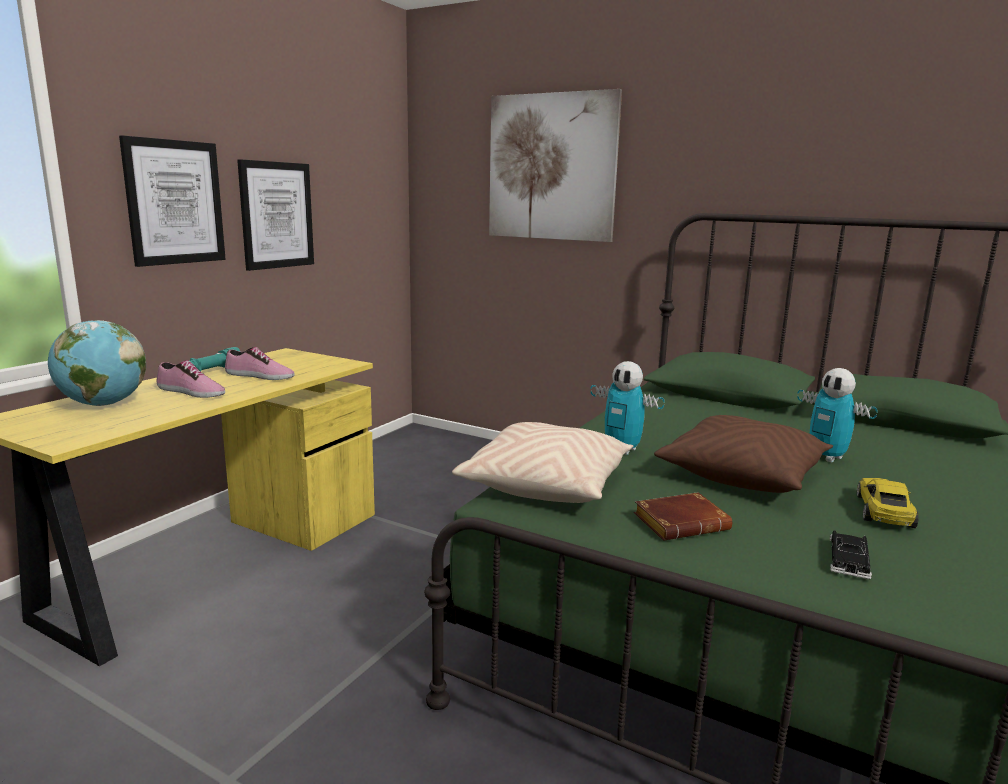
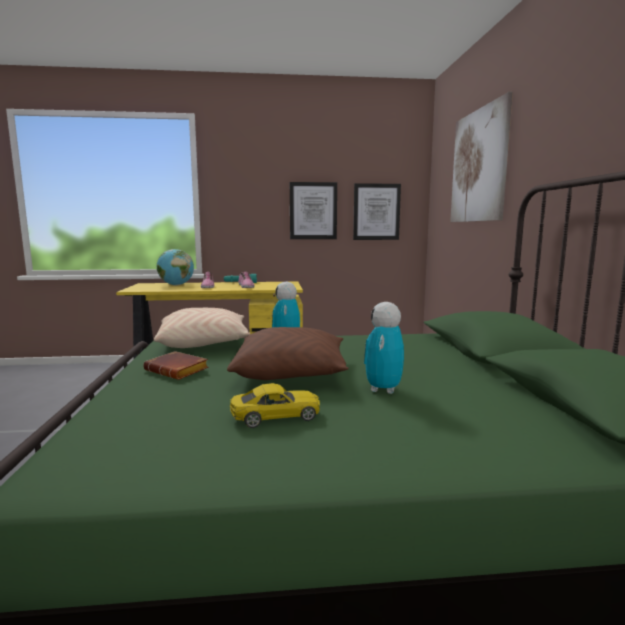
camera: 55 degrees right, 5 degrees down
(175, 202) = (251, 204): picture -> picture (376, 212)
(848, 560) = (159, 412): black toy car -> none

